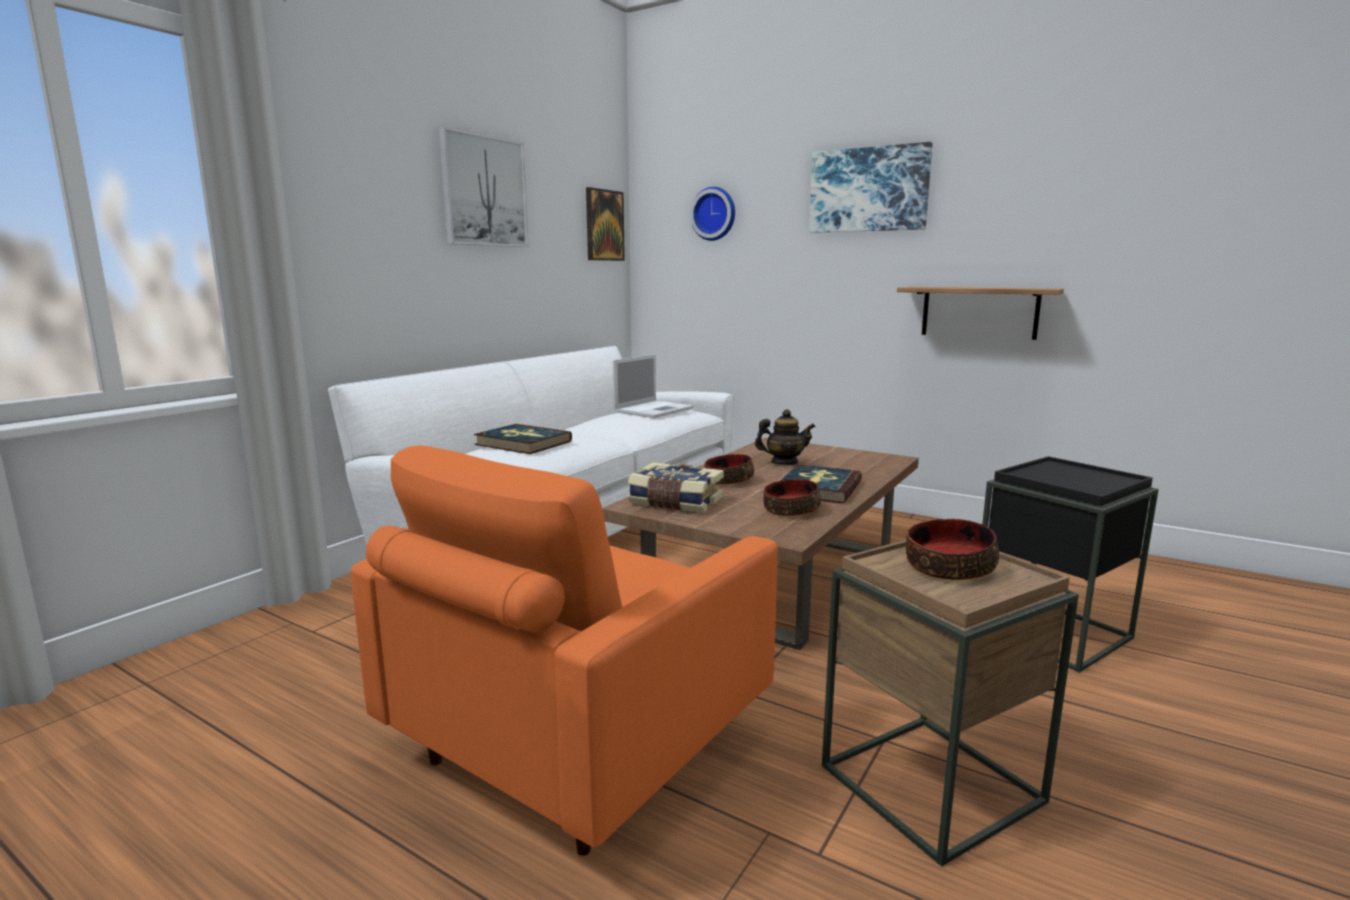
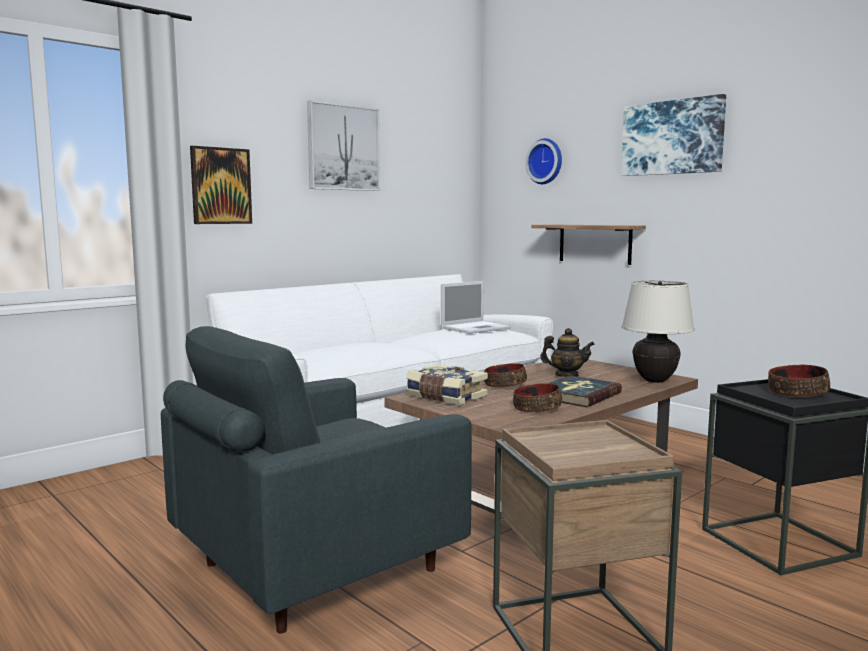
camera: 15 degrees right, 5 degrees down
(523, 443) = (346, 346): book -> none
(576, 745) = (313, 568): orange armchair -> grey armchair
(604, 225) = (454, 172): picture -> picture (221, 186)
(879, 462) = (655, 380): none -> beige table lamp
(948, 567) = (582, 443): bowl -> bowl (796, 393)
(979, 312) = (771, 247): shelf -> shelf (594, 243)

